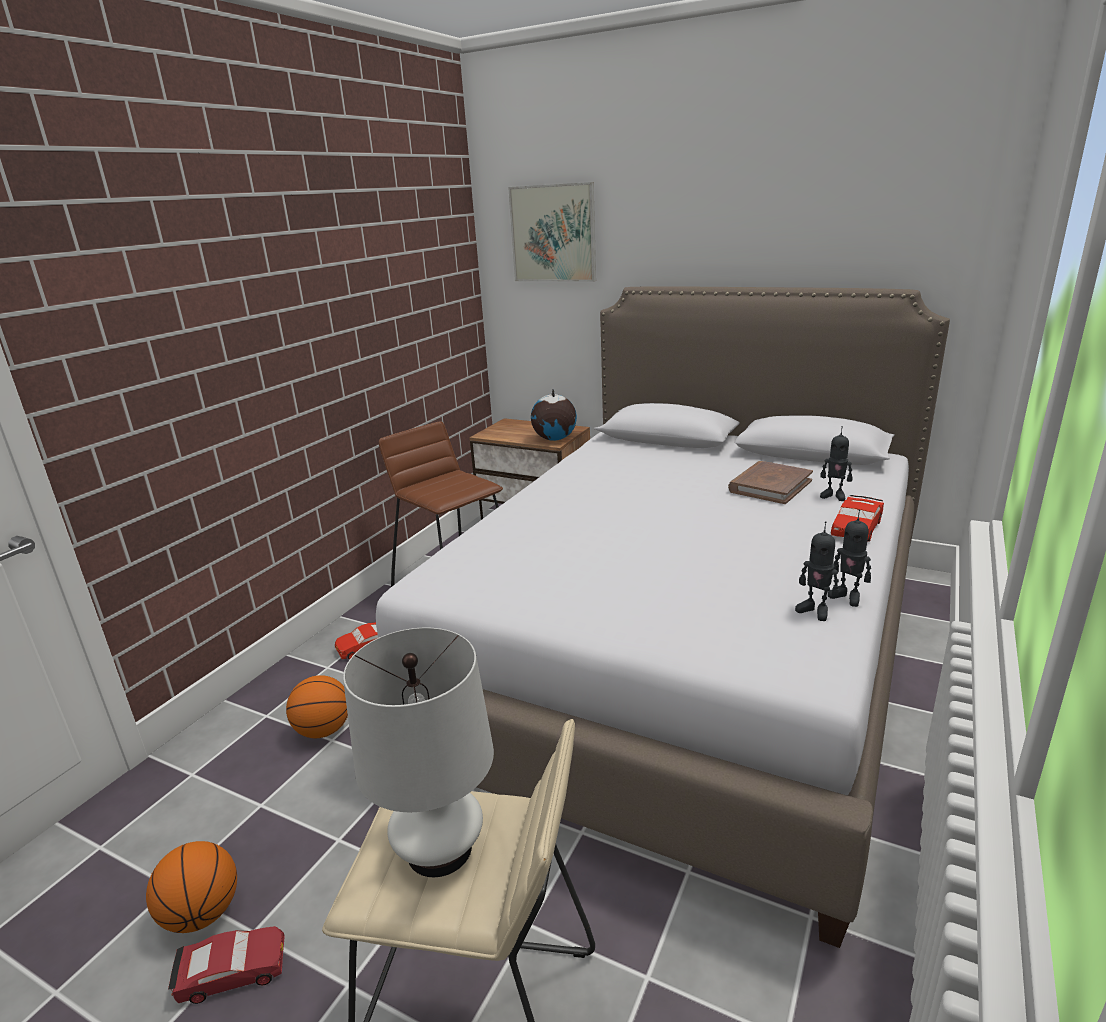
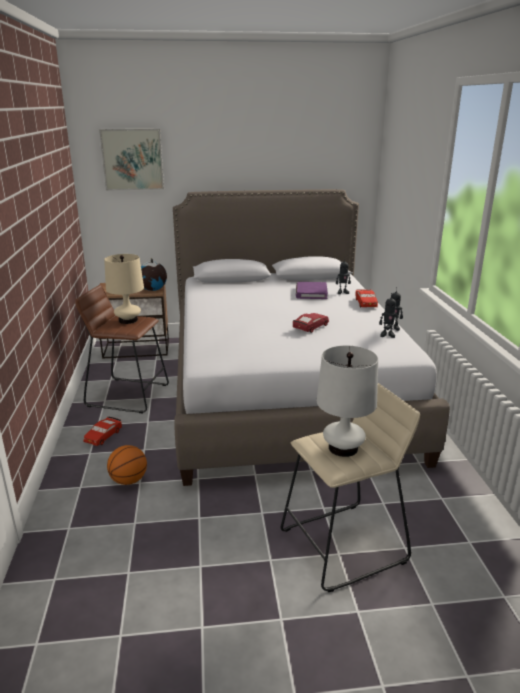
camera: 35 degrees left, 0 degrees up
(202, 914) = (163, 572): basketball -> none
(232, 971) = (209, 582): red toy car -> red toy car (310, 327)
(457, 481) = (128, 320): none -> beige table lamp
(770, 486) = (311, 293): brown book -> purple book

